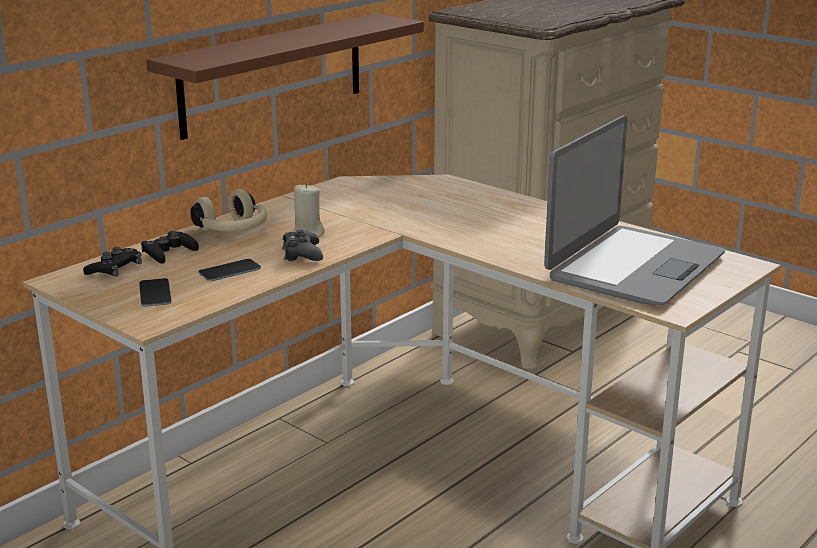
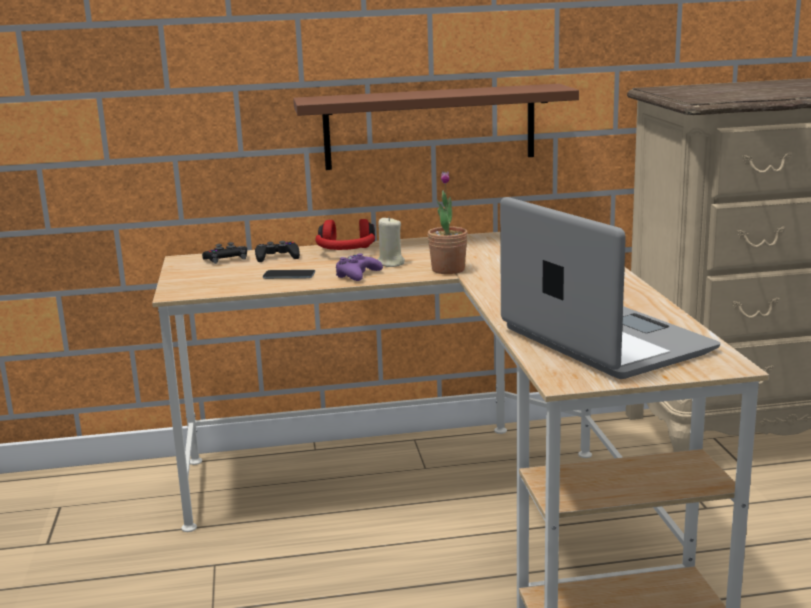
camera: 40 degrees right, 5 degrees down
(155, 293) = (217, 278): phone -> none
(233, 230) = (346, 252): beige headphones -> red headphones
(302, 254) = (357, 275): black game controller -> purple game controller
(376, 228) = (448, 270): none -> potted plant
(634, 267) = (604, 341): laptop -> laptop turned 105 degrees counterclockwise

